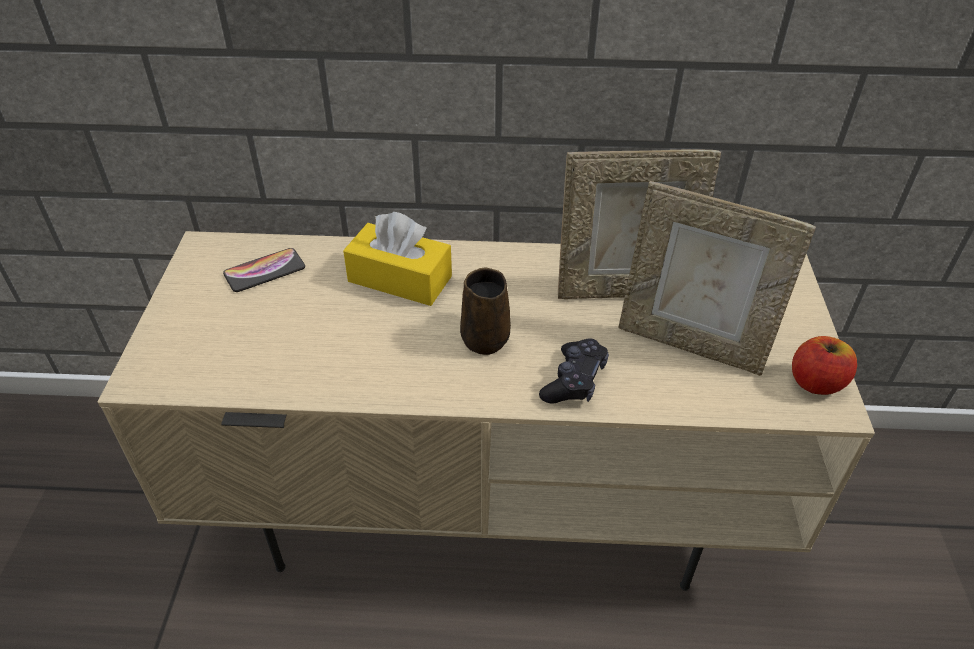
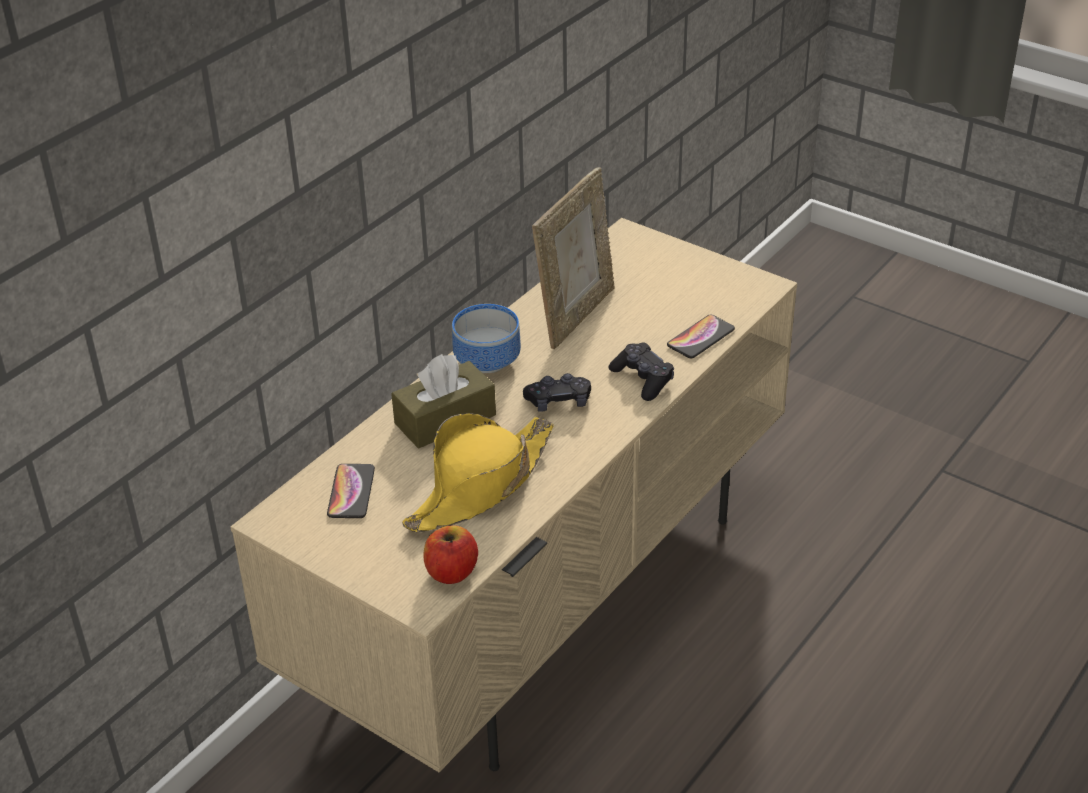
camera: 55 degrees left, 5 degrees down
(325, 341) = (480, 485): none -> yellow hat
(400, 279) = (445, 419): yellow tissue box -> brown tissue box
(485, 337) = (558, 401): brown mug -> black game controller
(505, 267) = (489, 359): none -> bowl
(686, 394) = (700, 337): none -> phone
(691, 344) = (659, 312): picture frame -> none
(815, 382) = (740, 281): apple -> apple (451, 572)

